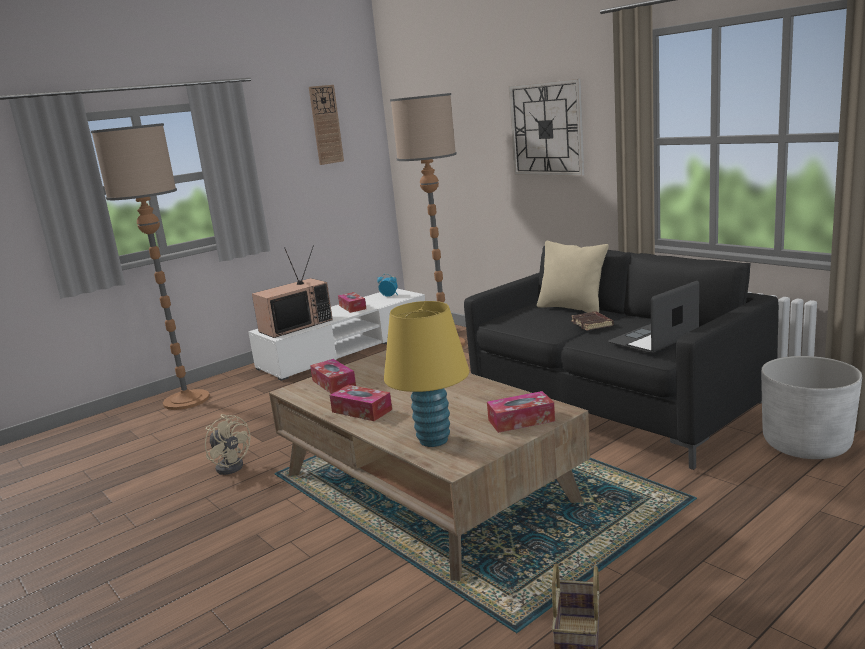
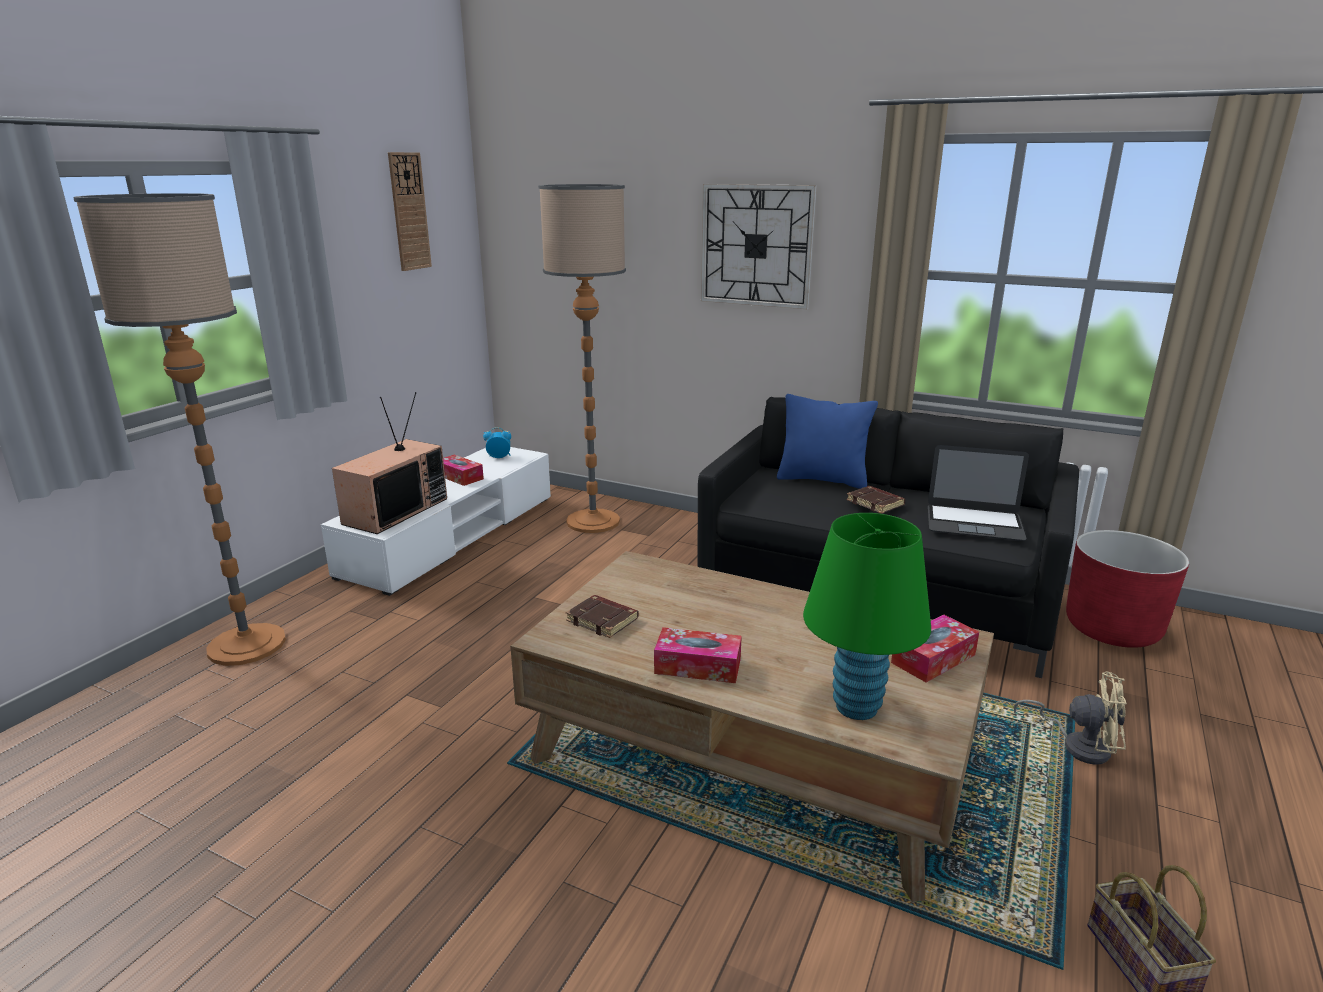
camera: 25 degrees left, 5 degrees up
(231, 465) = (421, 757): beige fan -> beige fan (1078, 745)
(334, 383) = (603, 620): tissue box -> brown book
(434, 440) = (856, 707): yellow table lamp -> green table lamp
(572, 308) = (822, 480): beige pillow -> blue pillow
(653, 339) = (974, 523): laptop -> laptop turned 105 degrees counterclockwise
(806, 444) = (1112, 628): white planter -> red planter

